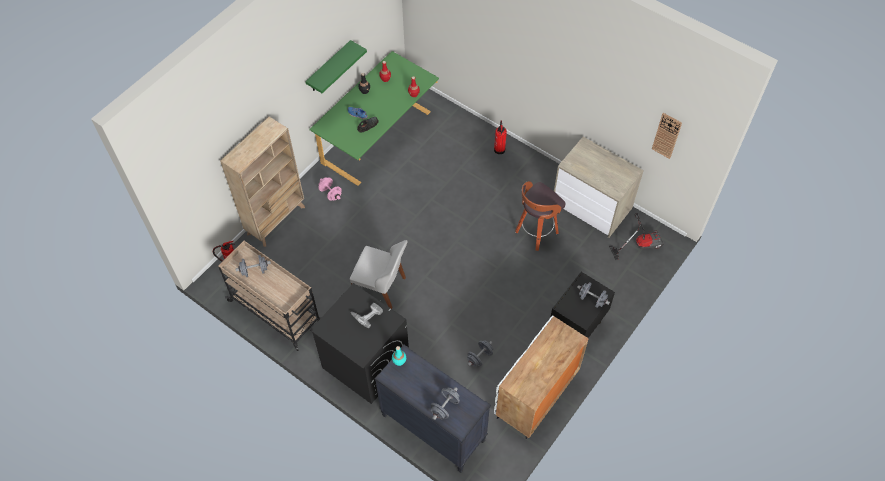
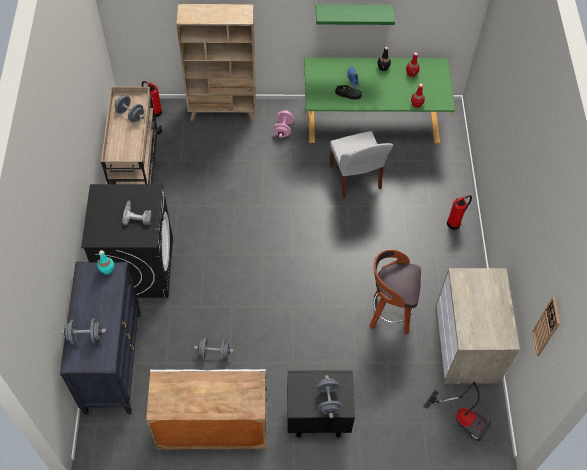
camera: 50 degrees right, 0 degrees up
(381, 287) = (222, 229): white chair -> white chair (355, 178)

